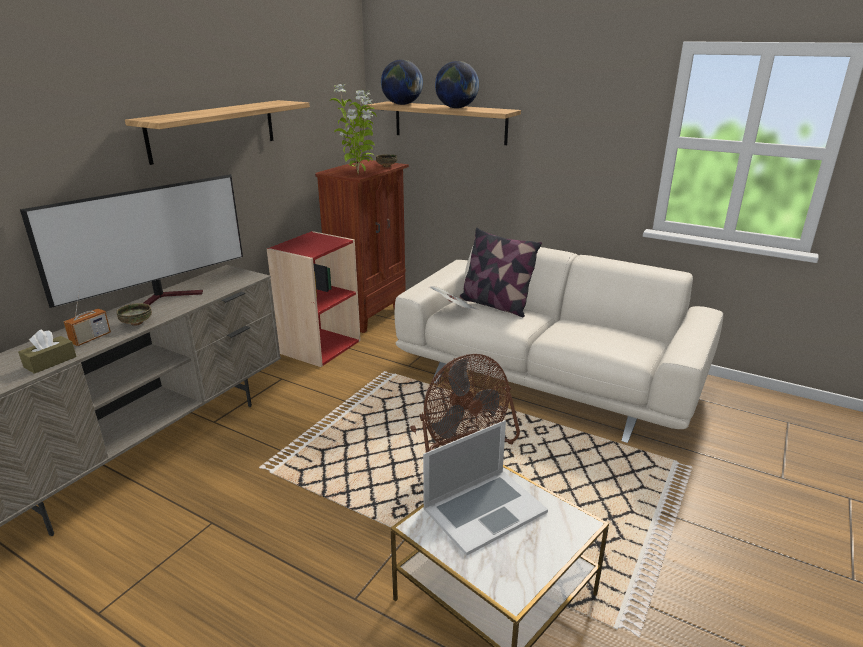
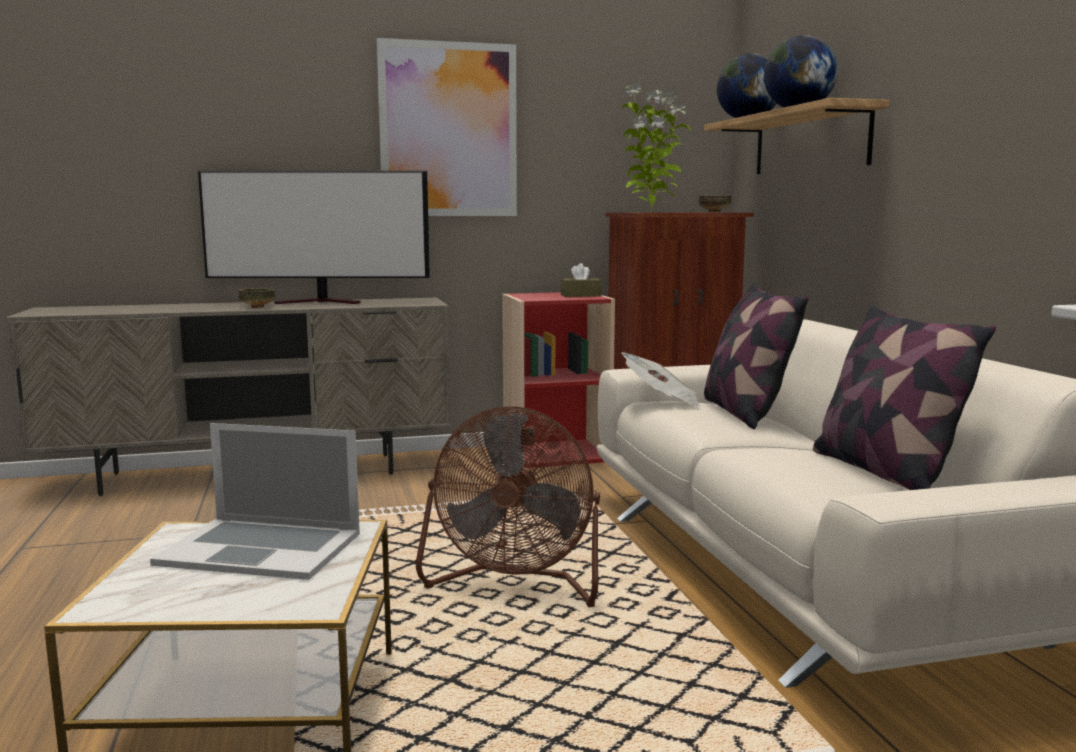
camera: 45 degrees right, 15 degrees down
(50, 362) = (148, 310): brown tissue box -> brown tissue box (580, 295)
(91, 338) = (206, 307): radio -> none
(214, 130) = (448, 130): shelf -> picture
(610, 328) = (884, 471): none -> pillow

